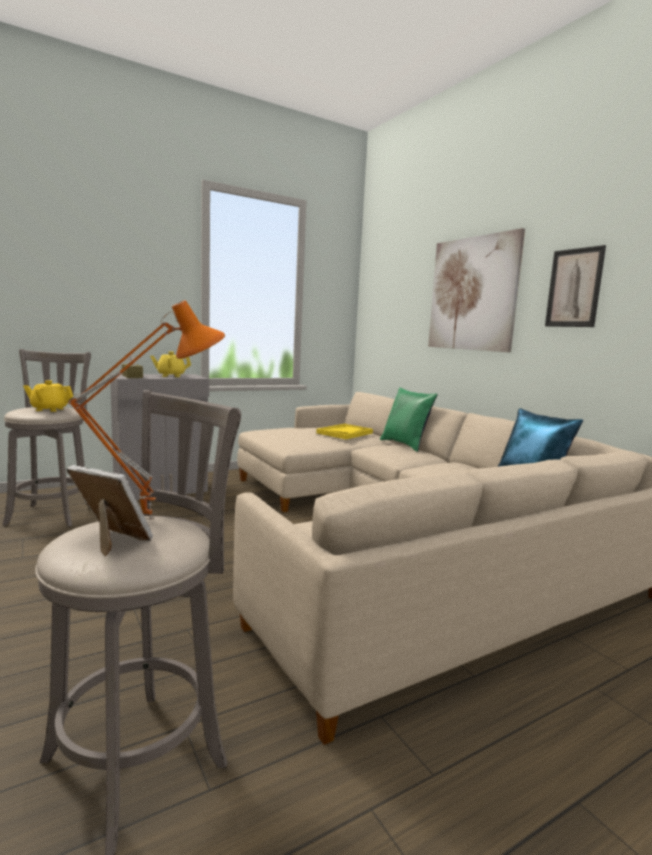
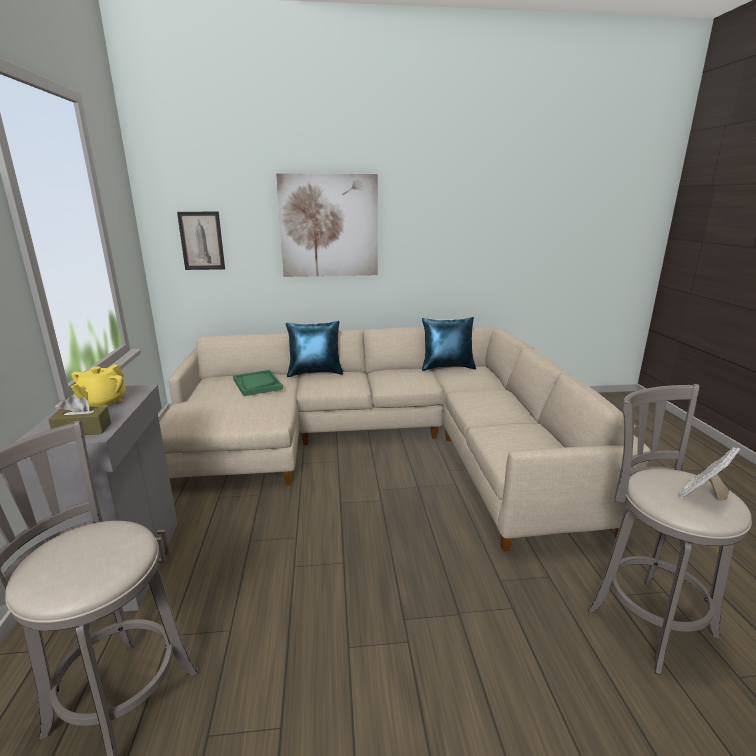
camera: 65 degrees left, 10 degrees up
(49, 409) = (100, 547): yellow teapot -> none
(149, 518) = (650, 481): orange table lamp -> none
(344, 433) = (257, 384): yellow tray -> green tray
(406, 445) = (315, 373): green pillow -> blue pillow
(574, 288) = (425, 225): picture -> picture (201, 241)

